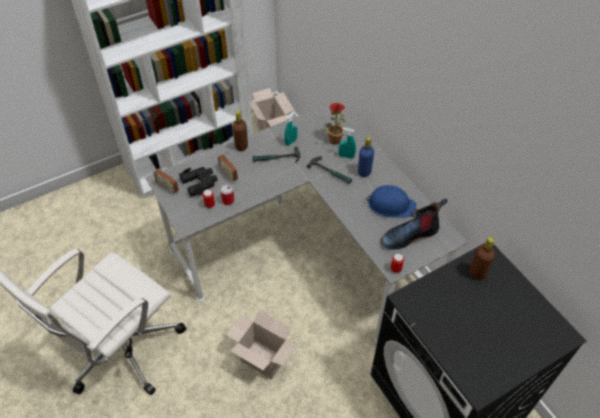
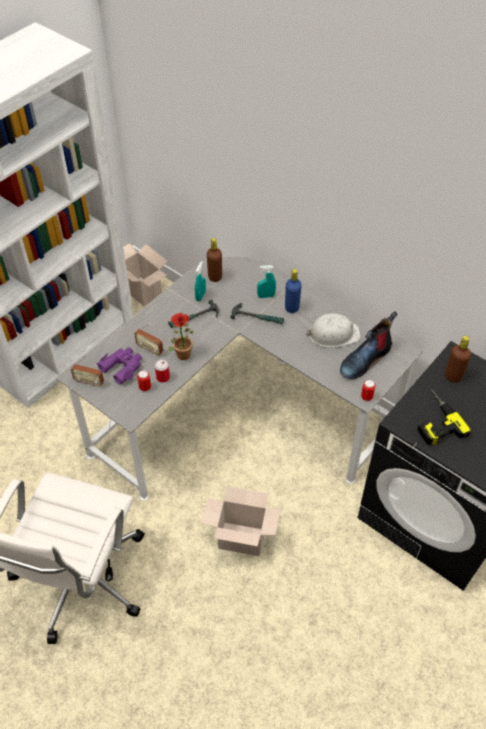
camera: 20 degrees left, 0 degrees up
(200, 183) = (122, 367): black binoculars -> purple binoculars
(241, 146) = (149, 315): brown bottle -> brown bottle (215, 277)
(334, 138) = (245, 280): potted plant -> potted plant (182, 352)
(390, 205) = (333, 334): blue hard hat -> white hard hat
(440, 309) = (434, 420): none -> power drill

